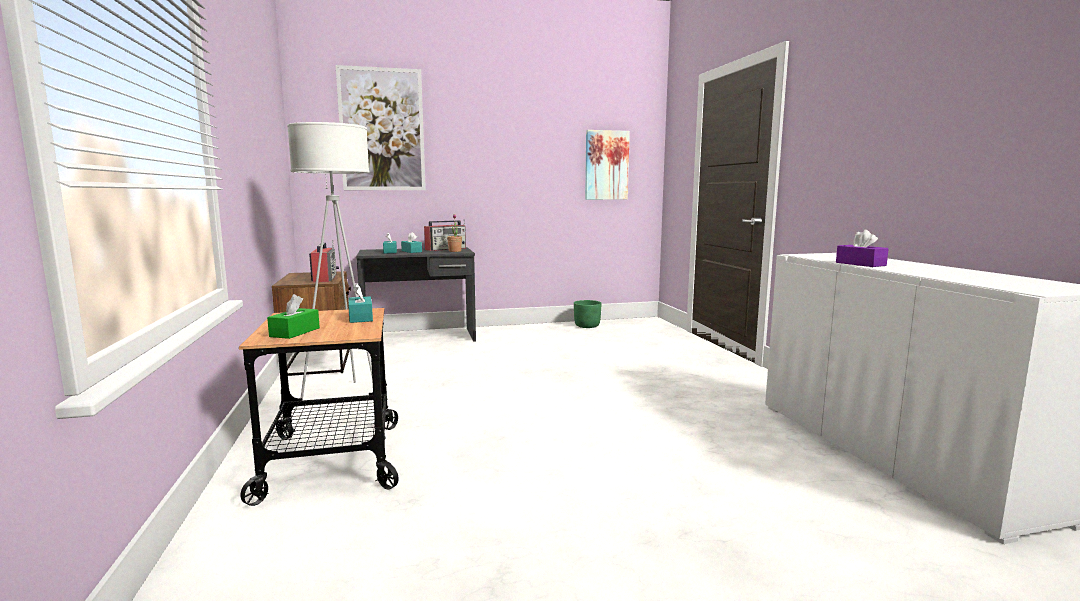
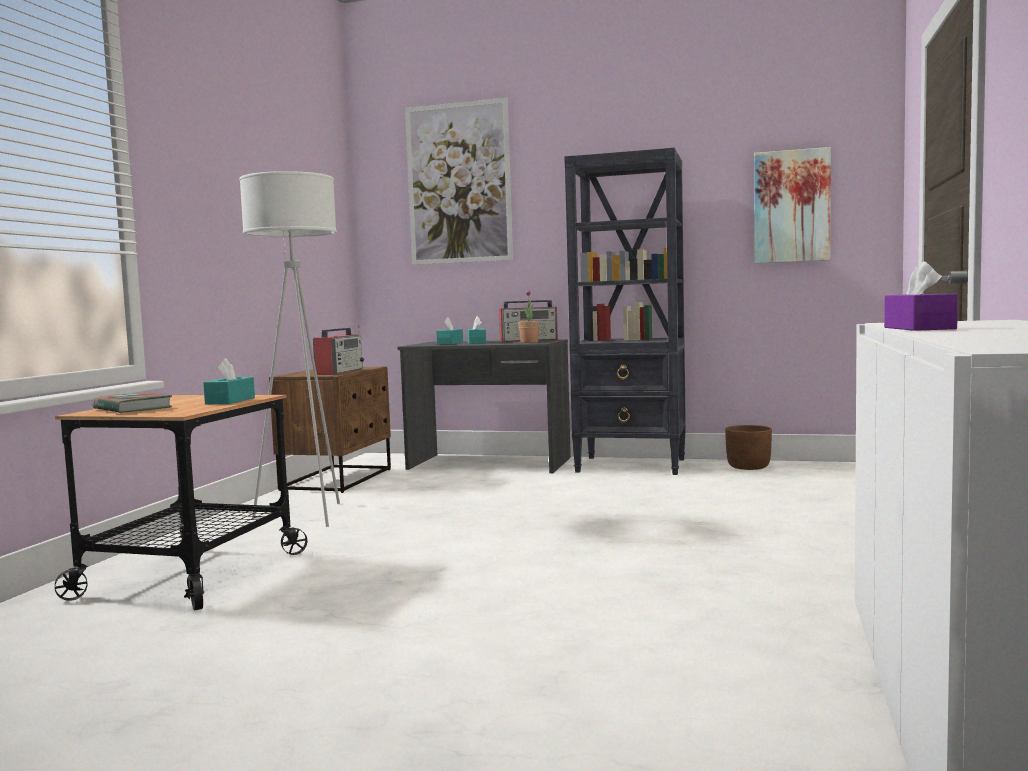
camera: 30 degrees right, 5 degrees down
(295, 332) = (132, 409): green tissue box -> book
(518, 331) = (632, 466): none -> black bookcase
(587, 326) = (748, 467): green planter -> brown planter

